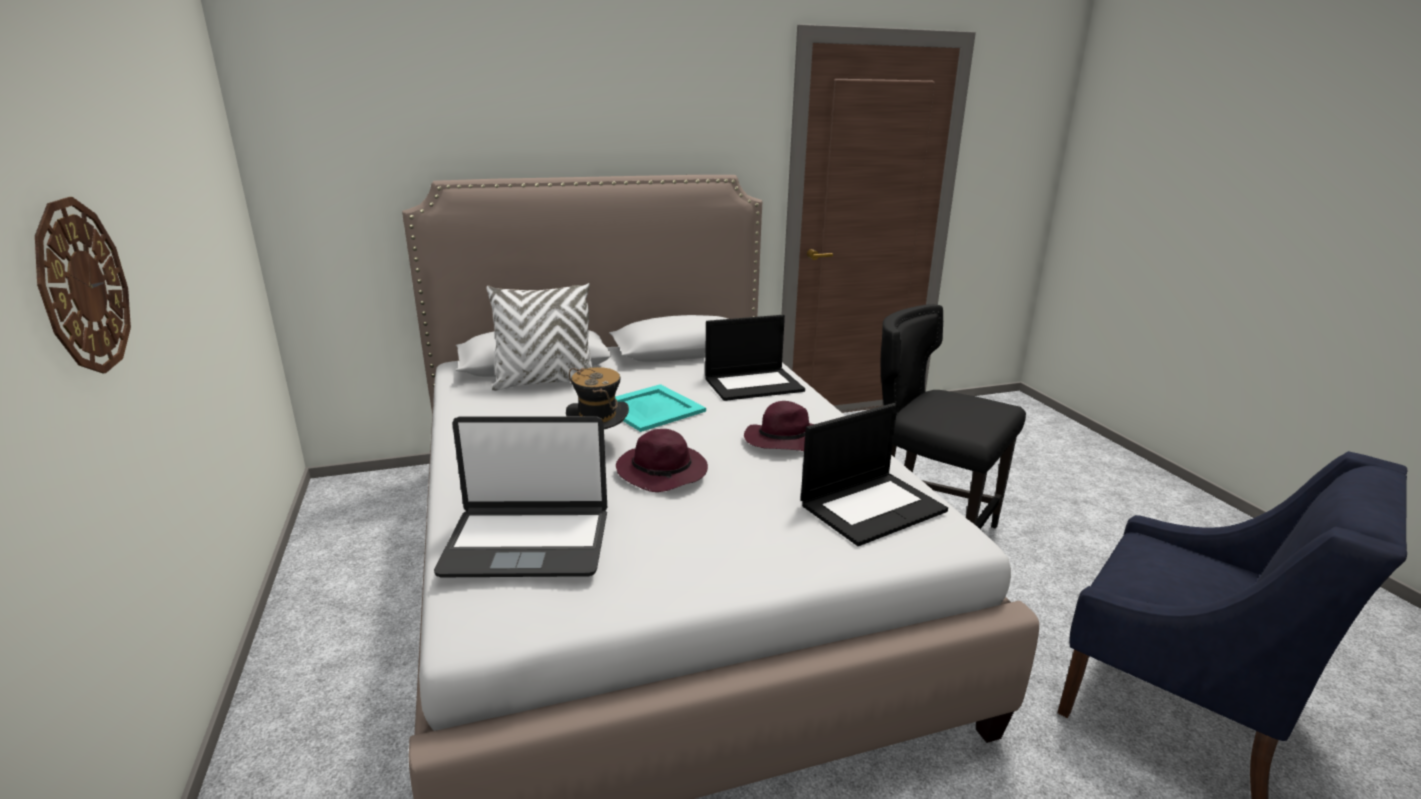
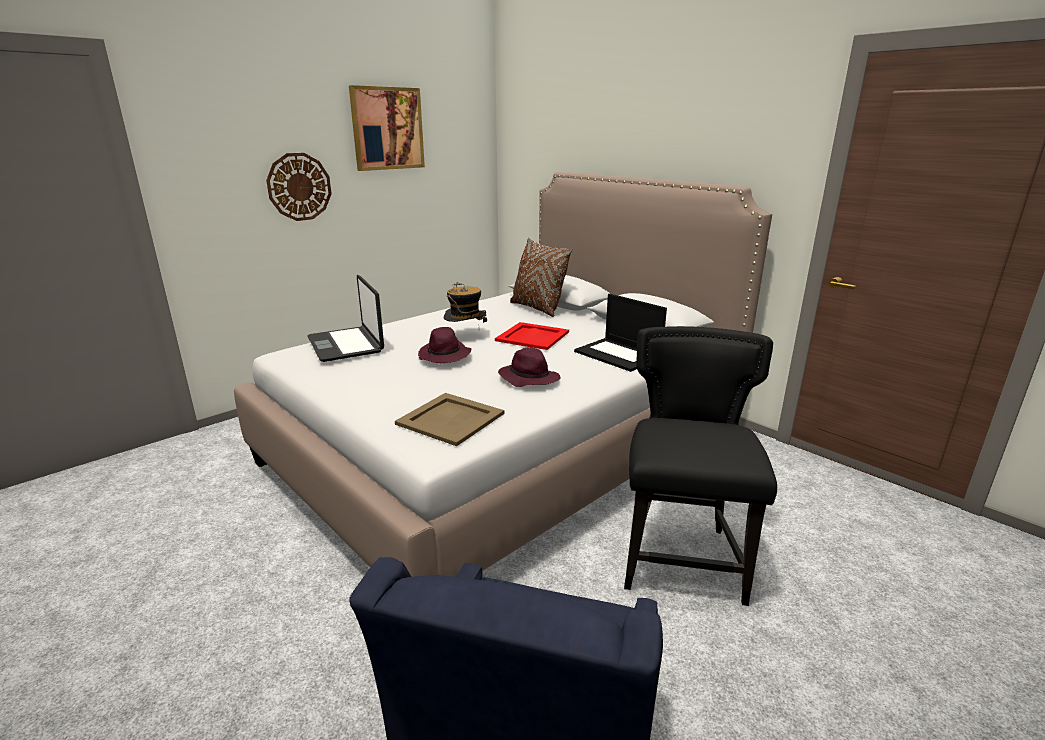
camera: 65 degrees right, 0 degrees up
(144, 123) = (387, 128): none -> picture
(545, 382) = (537, 308): white pillow -> brown pillow
(651, 408) = (532, 336): turquoise tray -> red tray
(873, 507) = (451, 419): laptop -> beige tray

